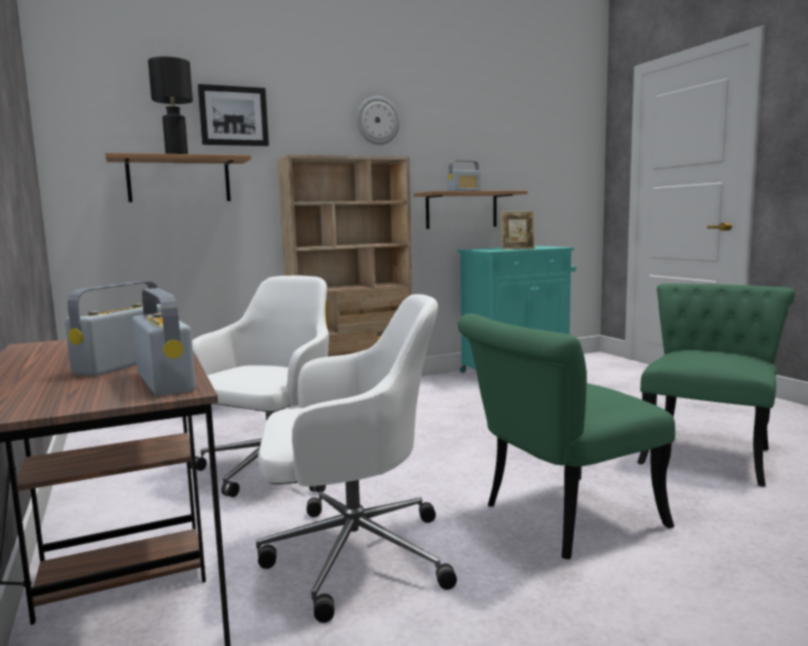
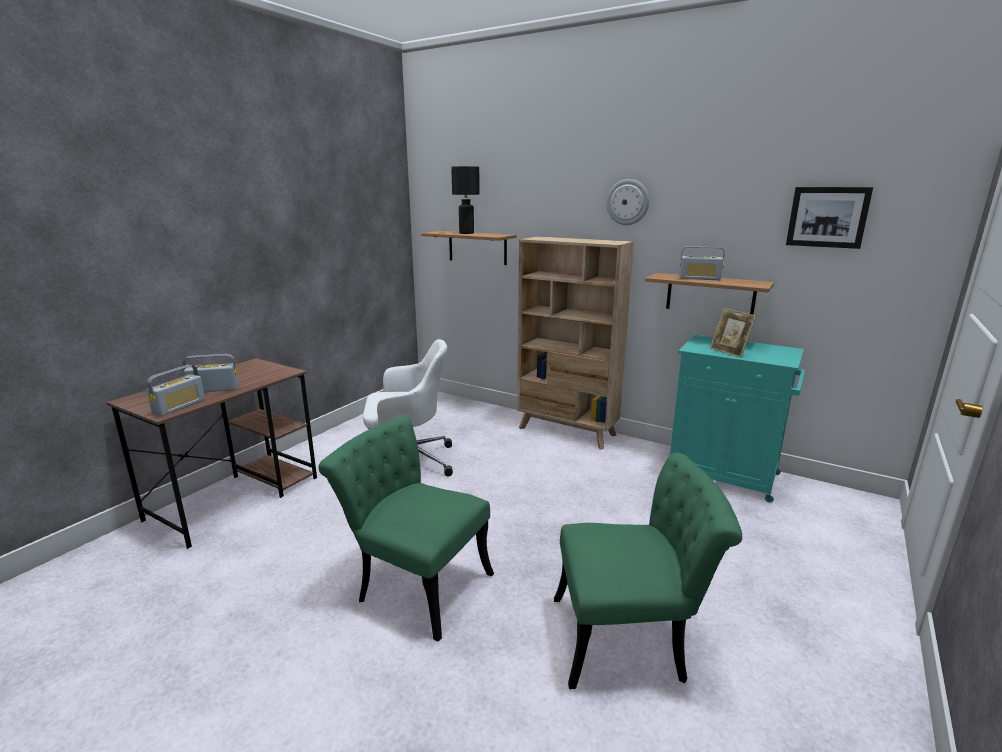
camera: 55 degrees right, 10 degrees up
(233, 116) = (512, 201): picture -> picture (827, 217)
(352, 555) = (324, 525): white office chair -> none

